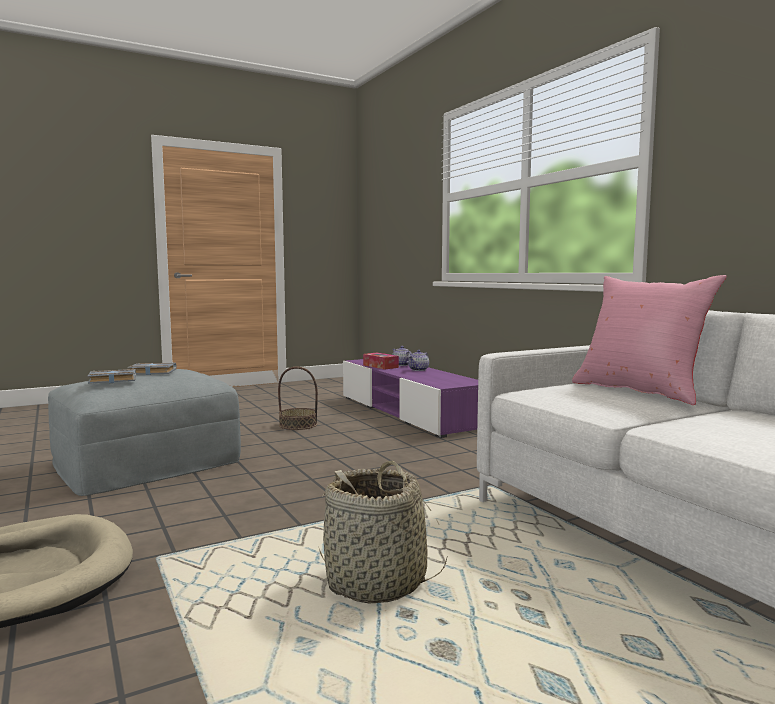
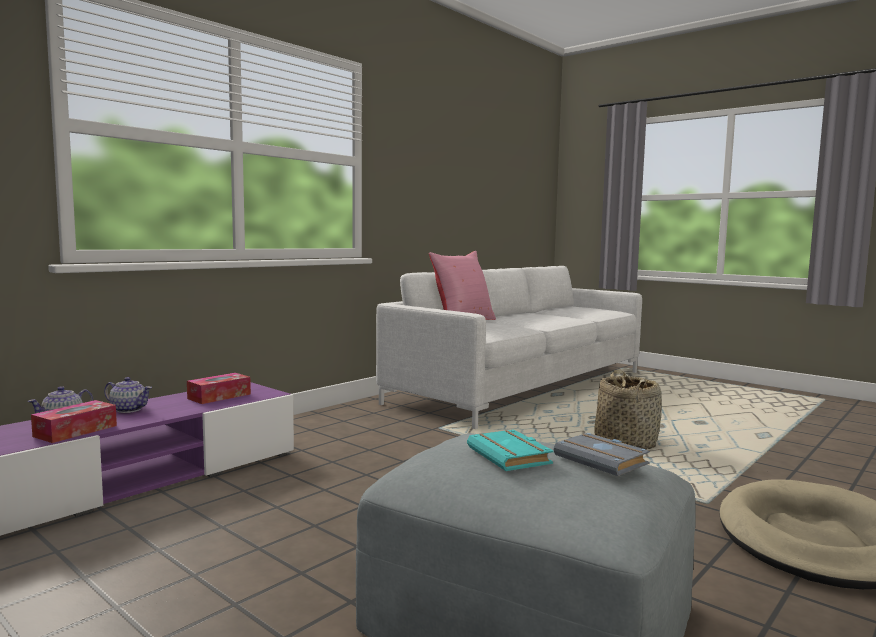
camera: 110 degrees left, 0 degrees up
(151, 372) = (512, 456): grey book -> turquoise book
(298, 425) = (231, 547): basket -> none
(441, 379) = (219, 396): none -> tissue box

